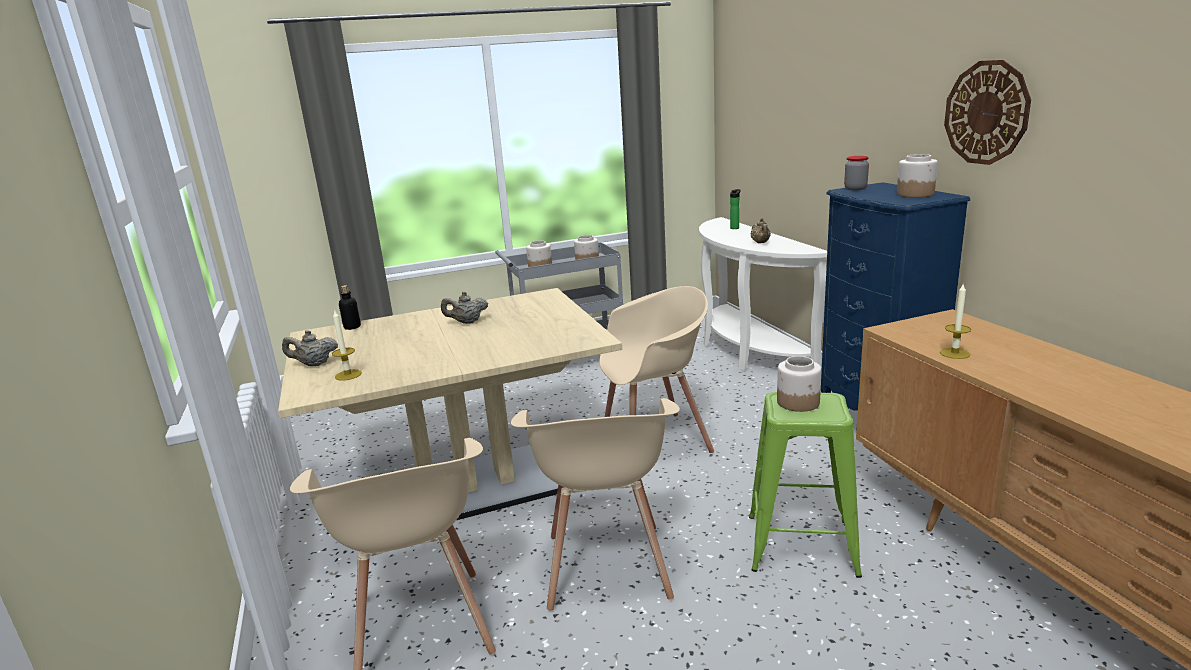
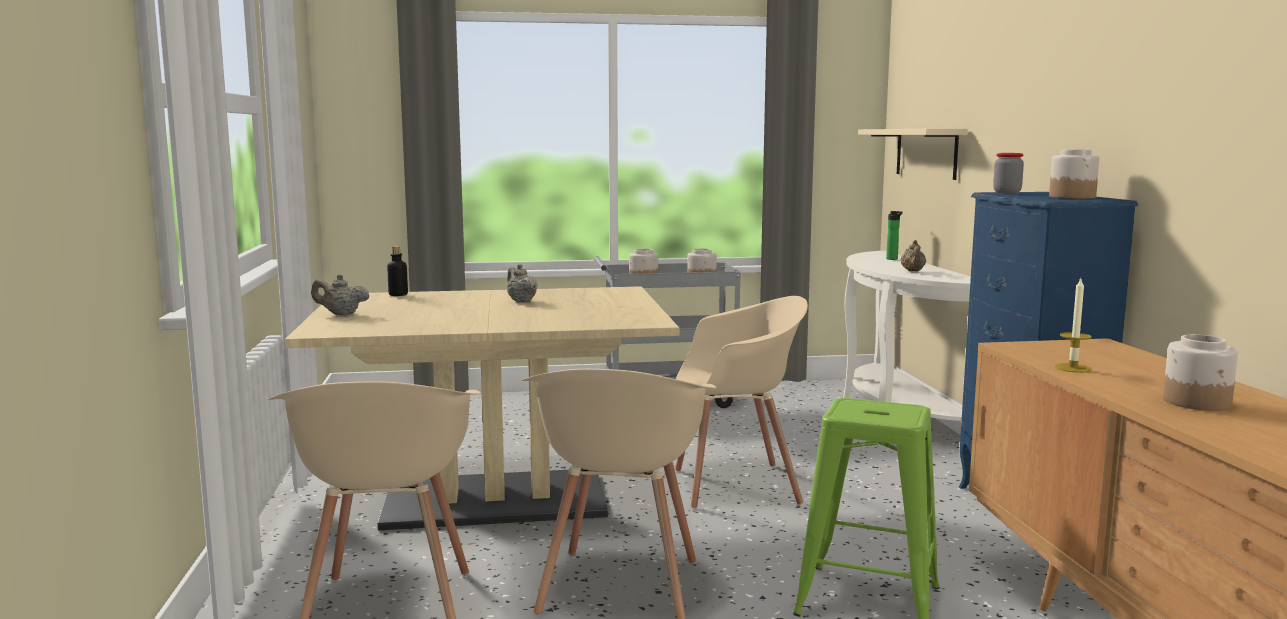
camera: 10 degrees right, 10 degrees down
(348, 375) = (370, 323): candle -> none
(467, 322) = (521, 301): beige teapot -> beige teapot turned 60 degrees clockwise
(756, 140) = (926, 153): none -> beige shelf
(798, 402) = (869, 407): jar -> jar (1197, 402)
(986, 113) = (1155, 98): wall clock -> none

